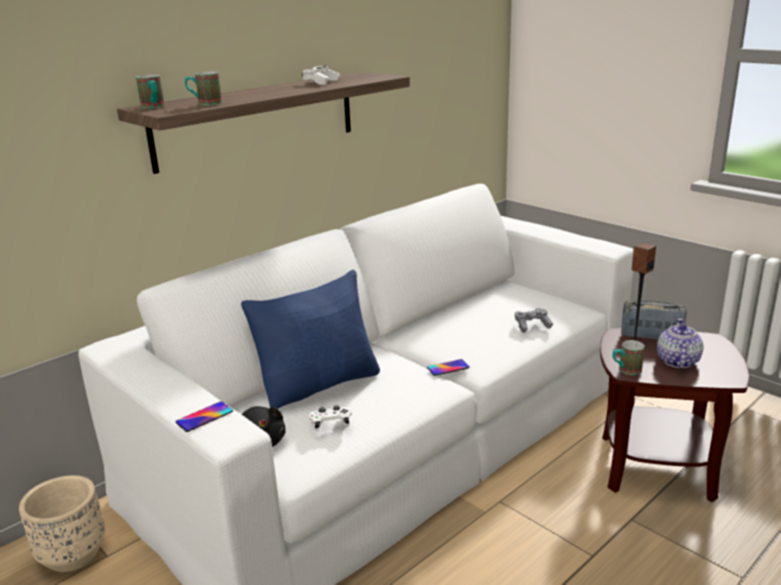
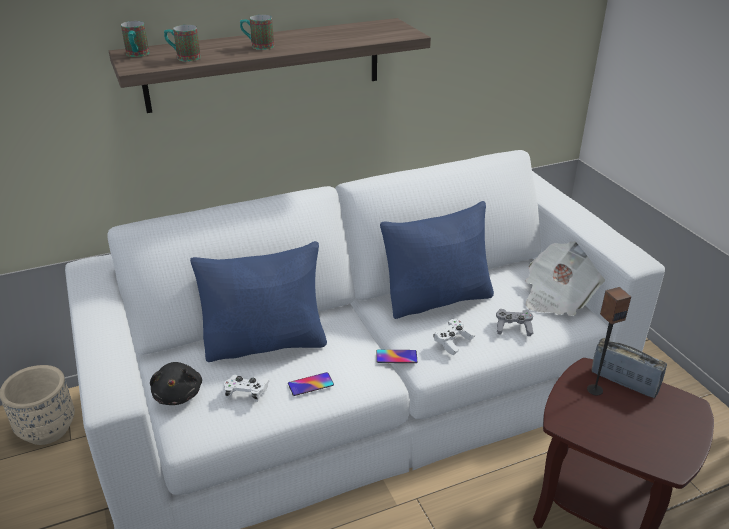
camera: 20 degrees right, 10 degrees up
(204, 417) = (105, 372): phone -> phone (310, 384)
(321, 82) = (332, 34): white game controller -> white game controller (453, 342)
(453, 320) = (438, 299): none -> blue pillow
(550, 298) = (558, 296): none -> newspaper
(625, 370) = (562, 420): mug -> mug (258, 46)
(677, 361) = (628, 424): teapot -> none

